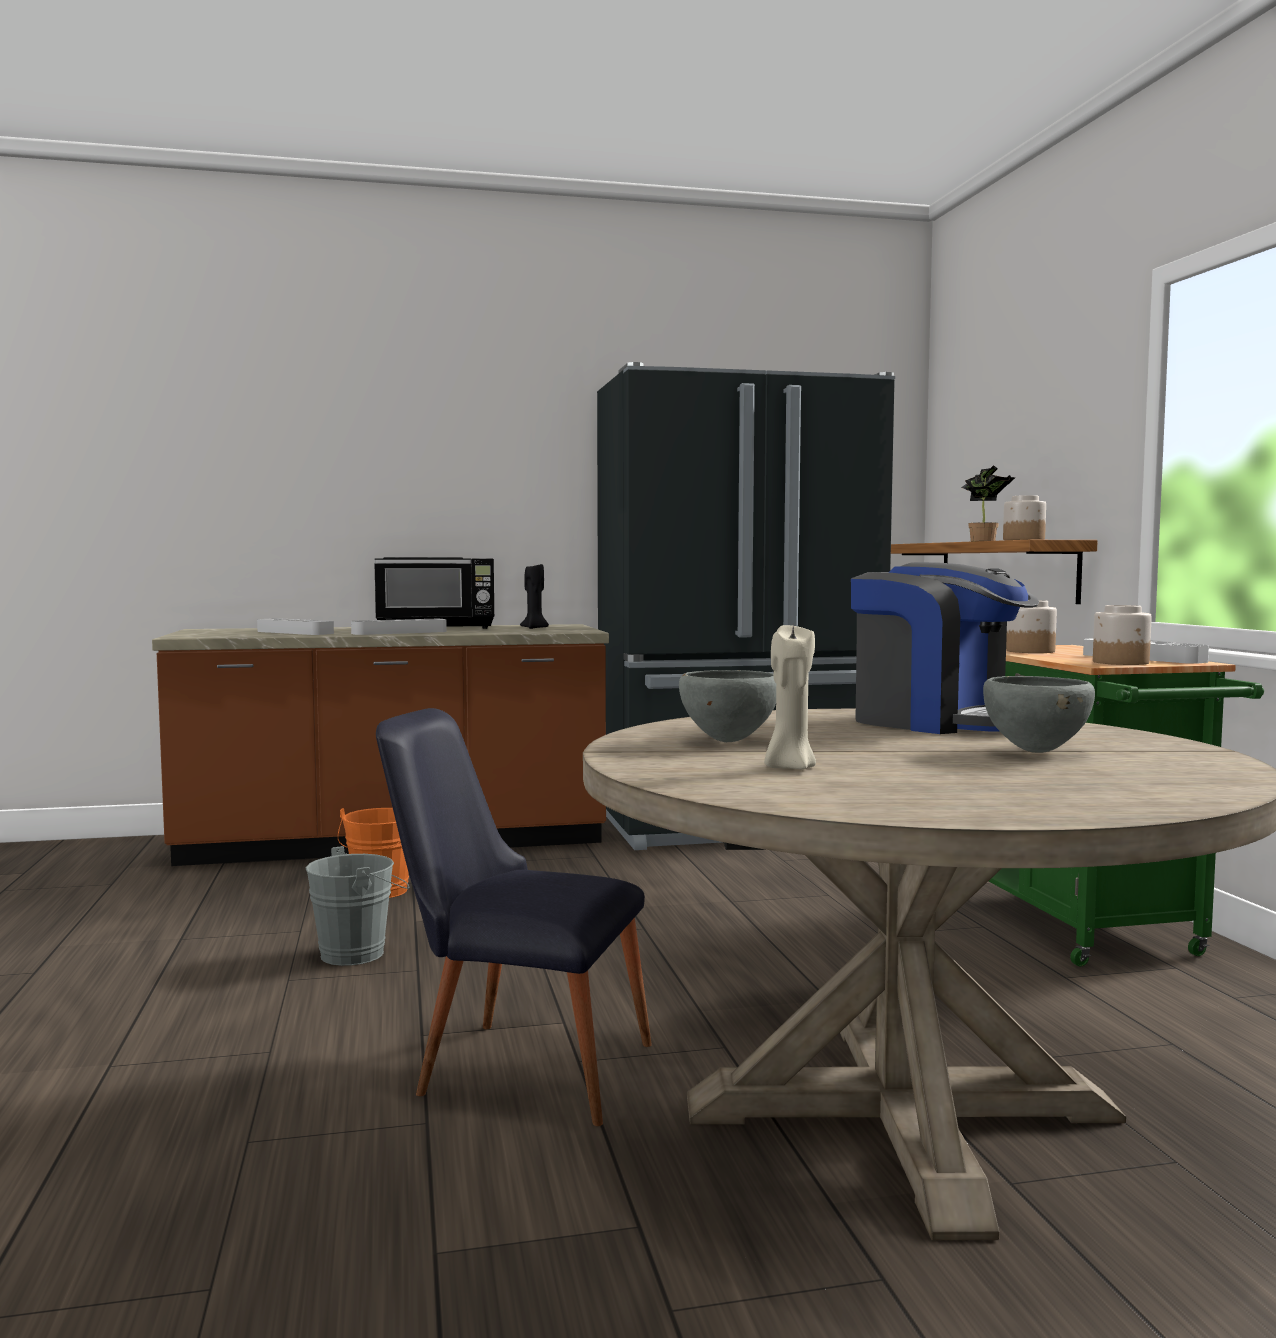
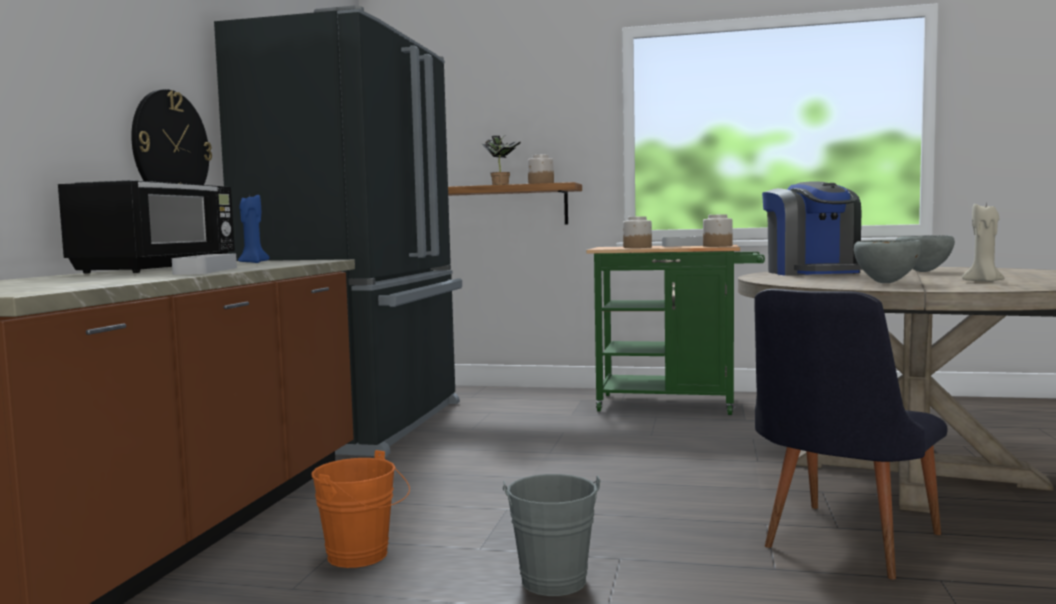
camera: 65 degrees left, 0 degrees up
(295, 632) = (89, 280): grey tray -> none
(526, 519) = (170, 147): none -> wall clock
(535, 628) = (252, 262): black candle -> blue candle
(939, 722) = (812, 273): coffee machine -> coffee machine turned 105 degrees clockwise

